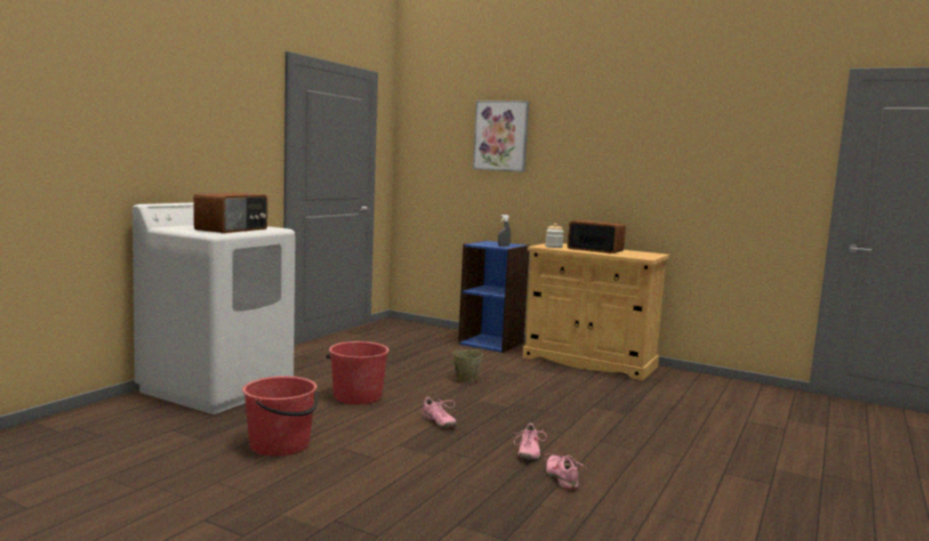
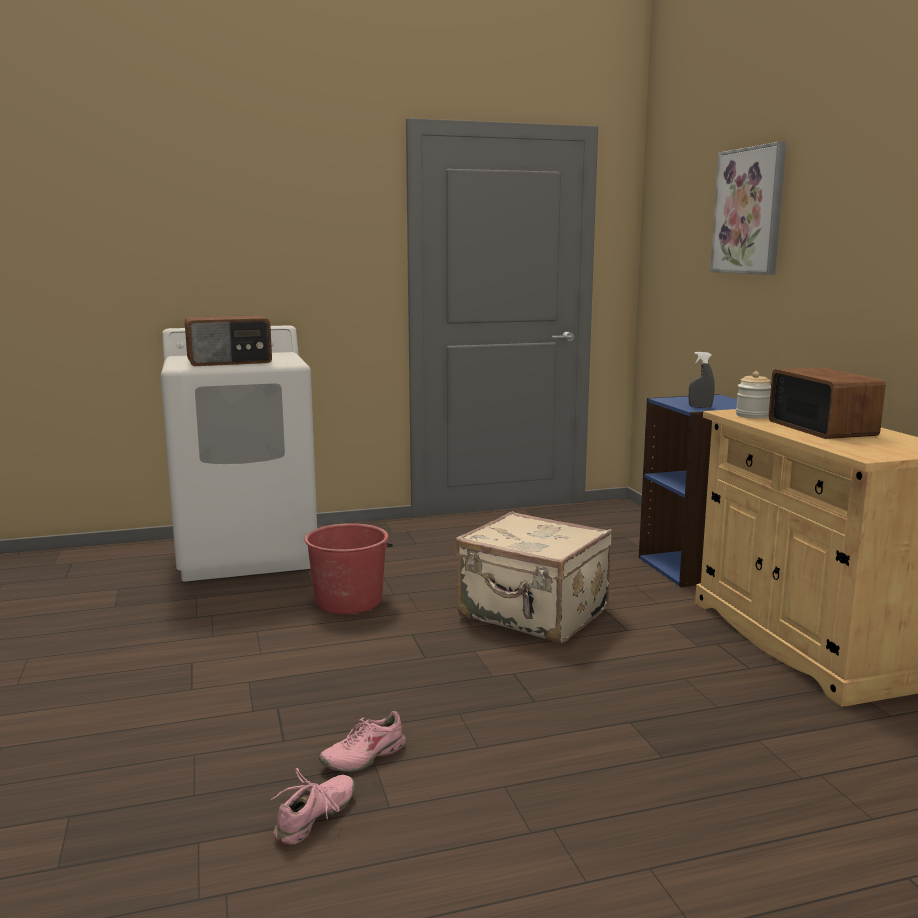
camera: 45 degrees right, 5 degrees up
(281, 445) = (154, 637): red bucket -> none
(438, 422) = (357, 666): pink shoe -> none
(466, 379) = (533, 614): beige bucket -> beige suitcase

